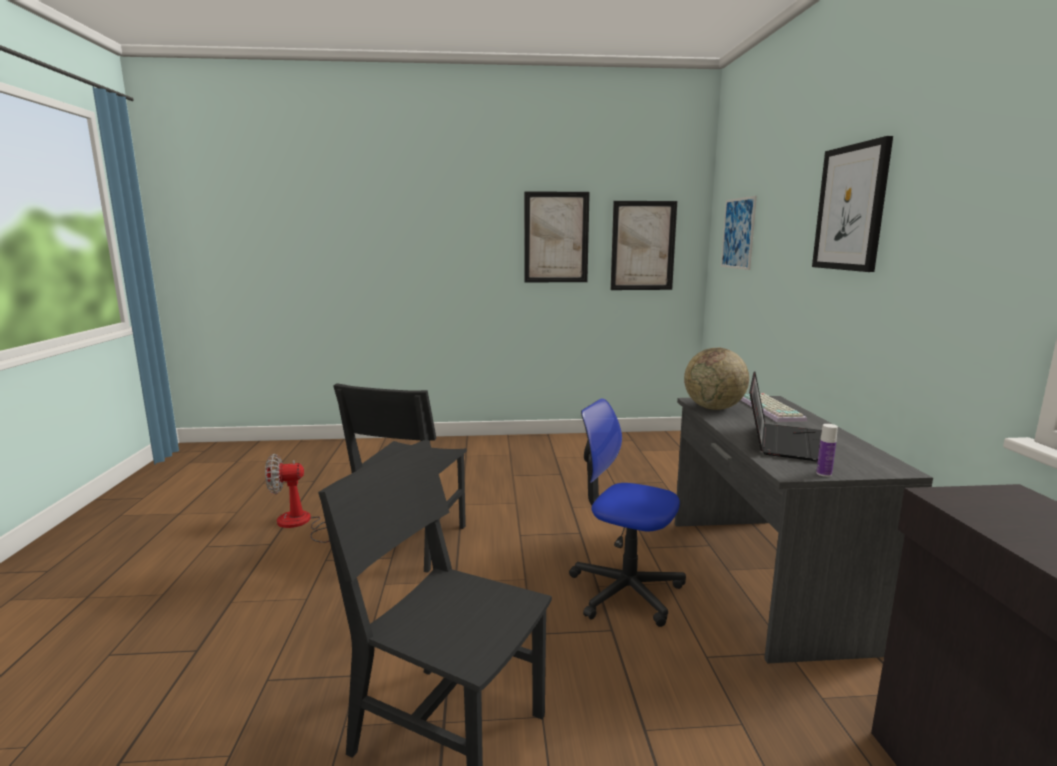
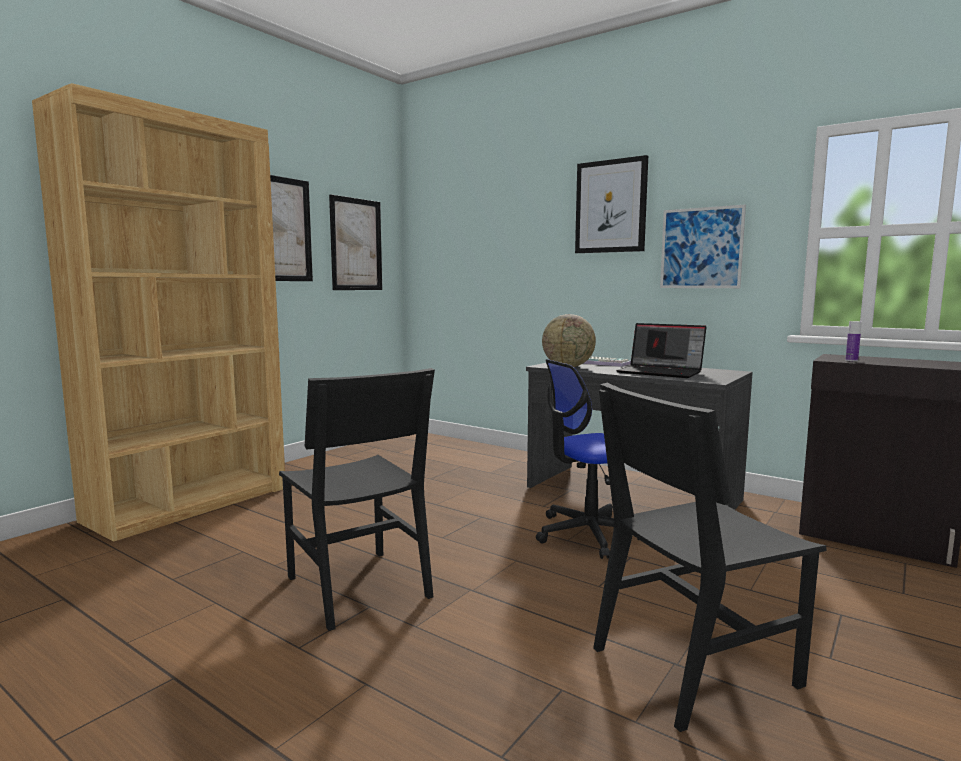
camera: 50 degrees left, 5 degrees down
(300, 524) = (167, 640): fan -> none
(448, 446) = (190, 503): none -> brown bookcase
(738, 233) = (456, 233): picture -> picture (701, 248)
(784, 442) = (661, 372): laptop -> laptop turned 150 degrees clockwise
(823, 474) = (724, 378): bottle -> bottle (851, 360)

